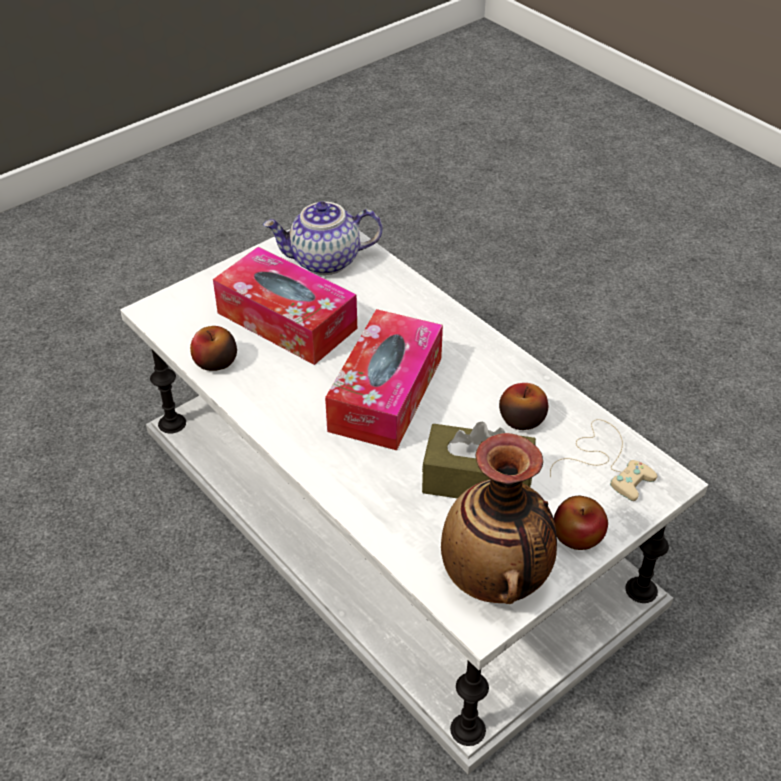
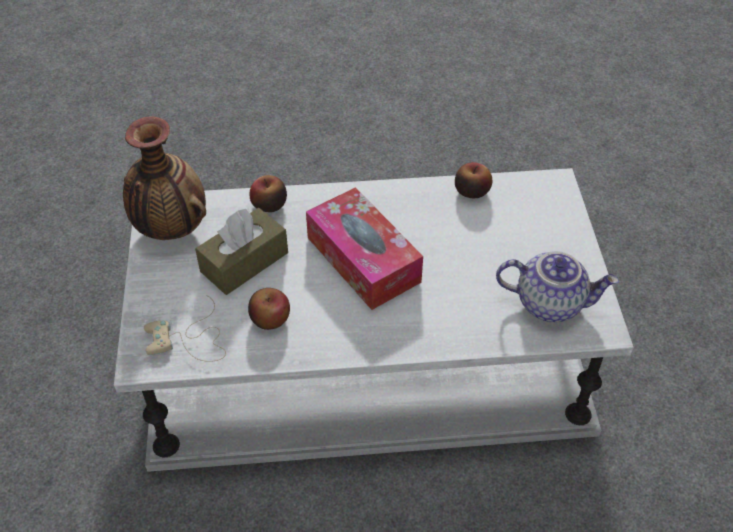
camera: 125 degrees right, 5 degrees up
(287, 320) = (489, 245): tissue box -> none
(324, 262) = (550, 302): teapot -> teapot turned 75 degrees clockwise
(578, 536) = (155, 283): apple -> apple (269, 204)

